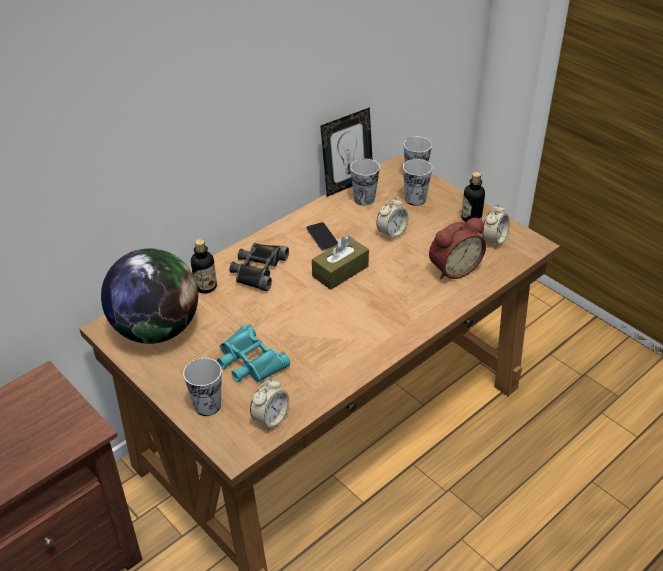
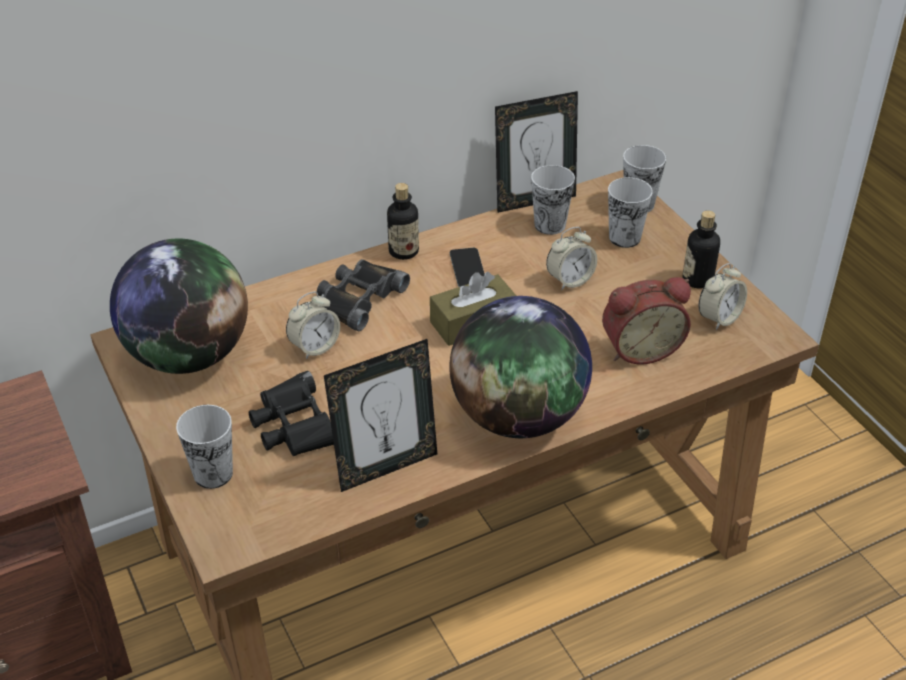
camera: 15 degrees right, 0 degrees up
(205, 287) = (278, 309): bottle -> bottle (403, 251)
(249, 361) = (295, 424): turquoise binoculars -> black binoculars
(270, 418) = (291, 510): alarm clock -> alarm clock (314, 347)
(321, 376) = (386, 467): none -> picture frame
(394, 327) = (518, 417): none -> globe

